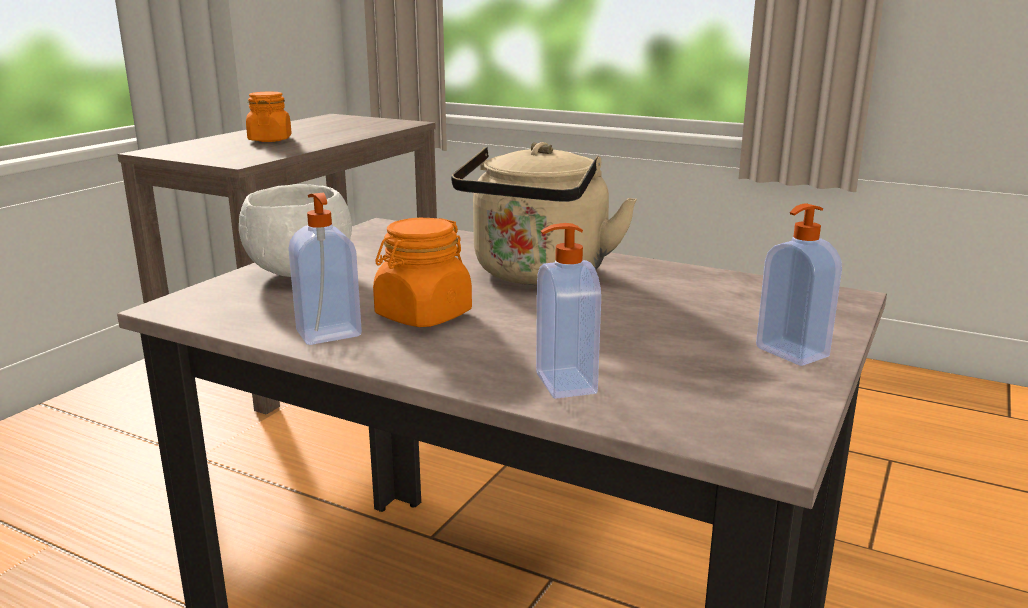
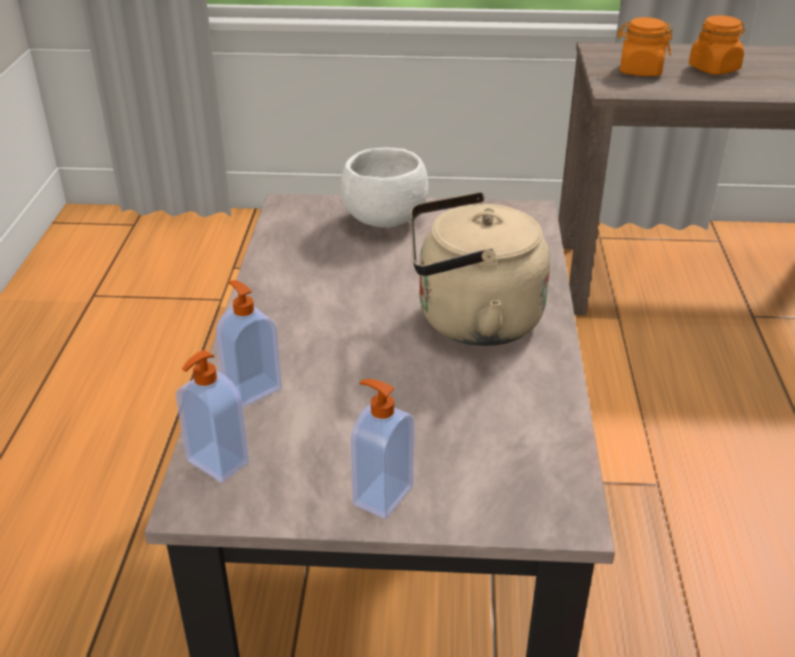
camera: 65 degrees right, 15 degrees up
(329, 335) = (278, 274): soap dispenser -> soap dispenser (216, 463)
(423, 315) = (338, 297): orange jar -> orange jar (640, 71)

